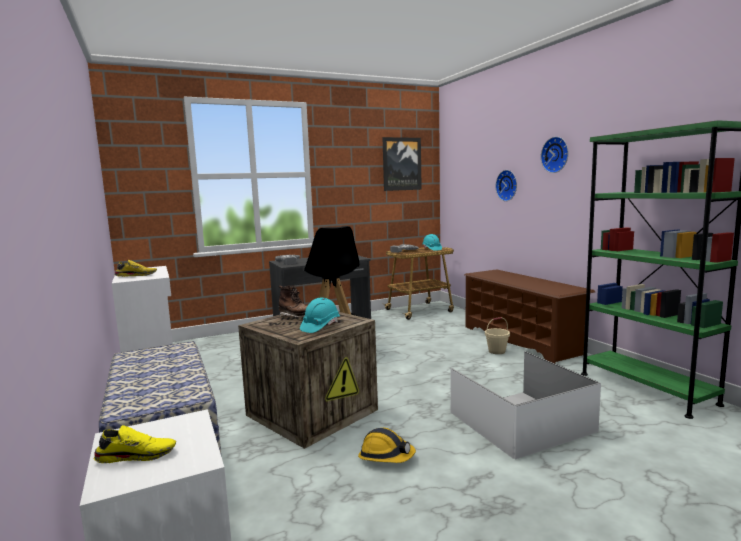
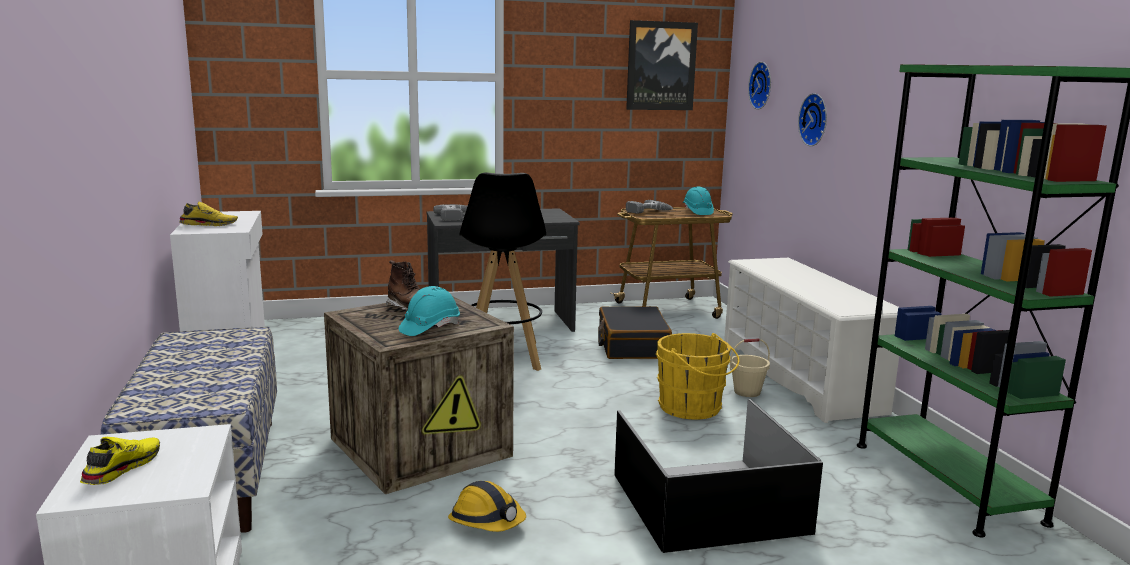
camera: 10 degrees right, 5 degrees up
(137, 455) = (121, 468): yellow shoe -> yellow shoe turned 75 degrees counterclockwise
(411, 332) = (632, 345): none -> black suitcase
(472, 365) = (693, 408): none -> yellow bucket
(521, 339) = (800, 378): brown shoe rack -> white shoe rack
(521, 421) = (710, 502): white storage box -> black storage box
(556, 155) = (884, 78): wall clock -> wall clock (763, 85)

